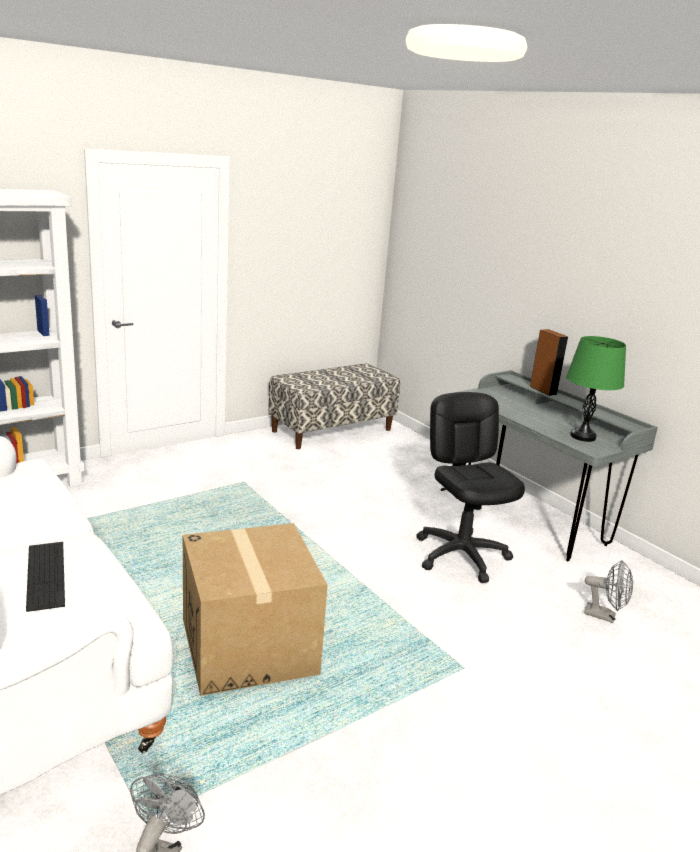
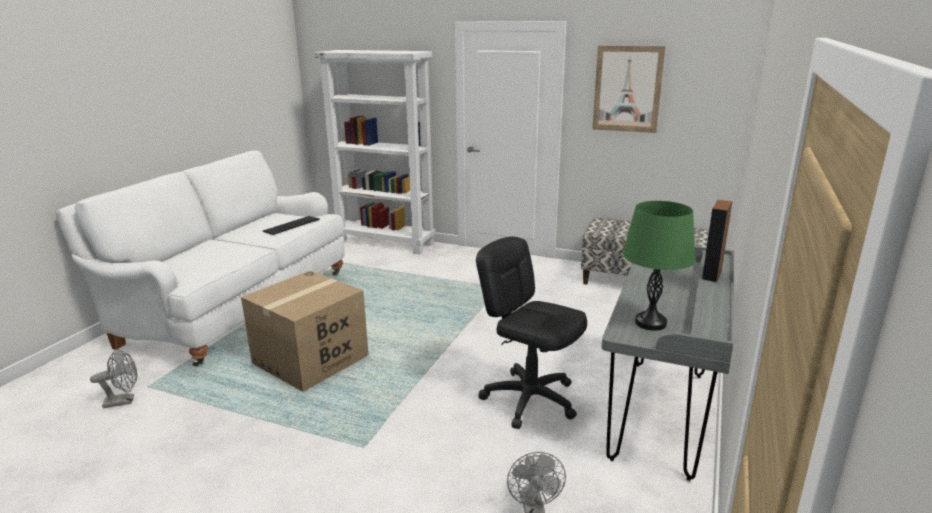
camera: 60 degrees right, 0 degrees up
(46, 575) = (212, 253): keyboard -> keyboard (292, 225)
(292, 233) = (627, 89): none -> picture
(461, 555) = (530, 399): black office chair -> black office chair turned 90 degrees counterclockwise

